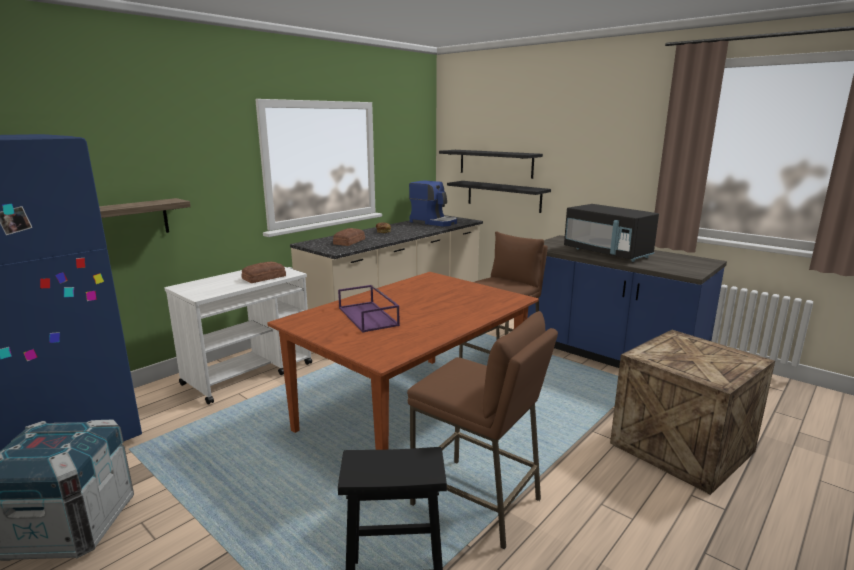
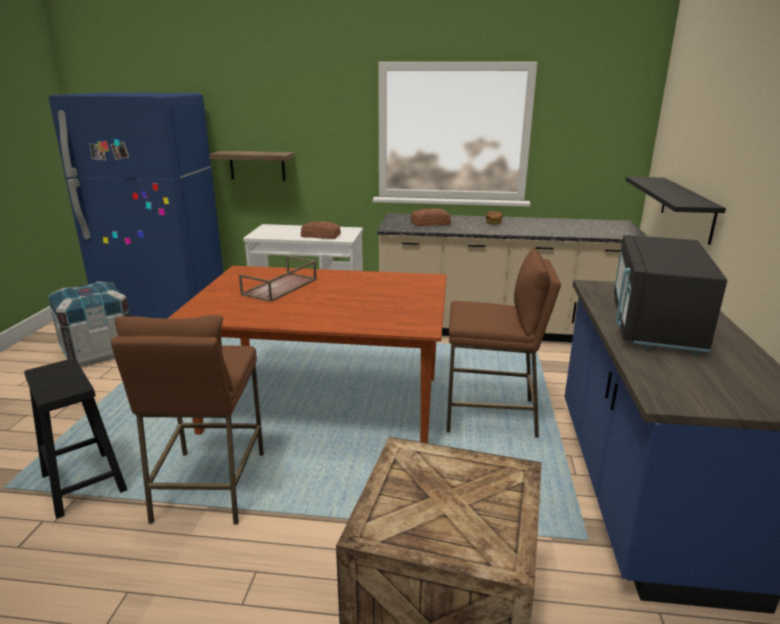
camera: 55 degrees right, 5 degrees up
(369, 316) = (280, 287): purple tray -> brown tray
(434, 222) = (583, 226): coffee machine -> none
(495, 163) = (691, 156): black shelf -> none

